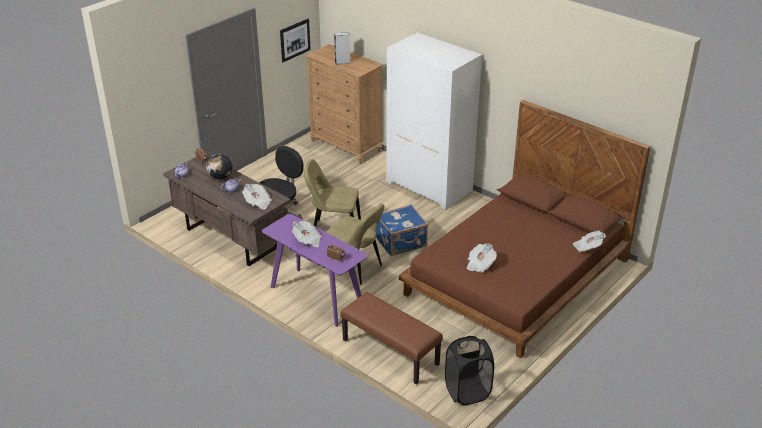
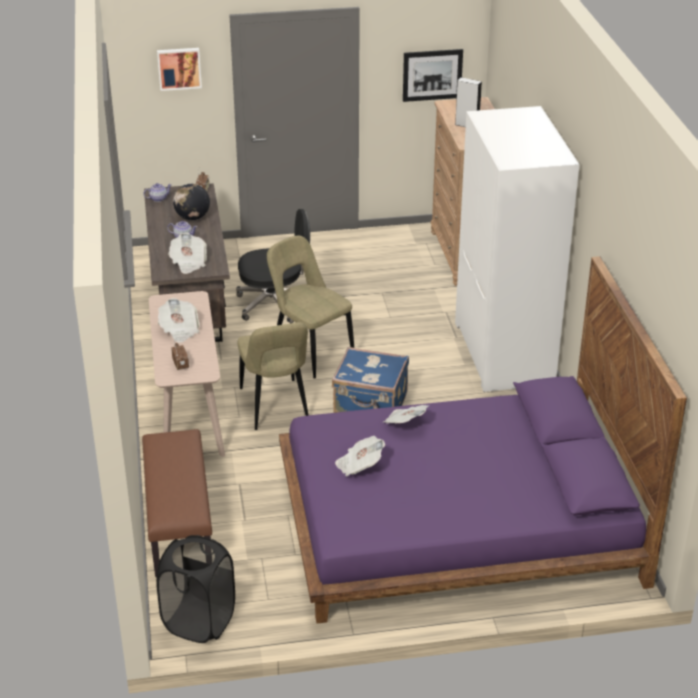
camera: 40 degrees right, 0 degrees up
(160, 82) = (179, 68): none -> picture
(316, 296) = (189, 417): purple console table -> beige console table
(517, 277) = (457, 523): brown bed -> purple bed
(587, 247) = (538, 521): newspaper -> newspaper (405, 423)

